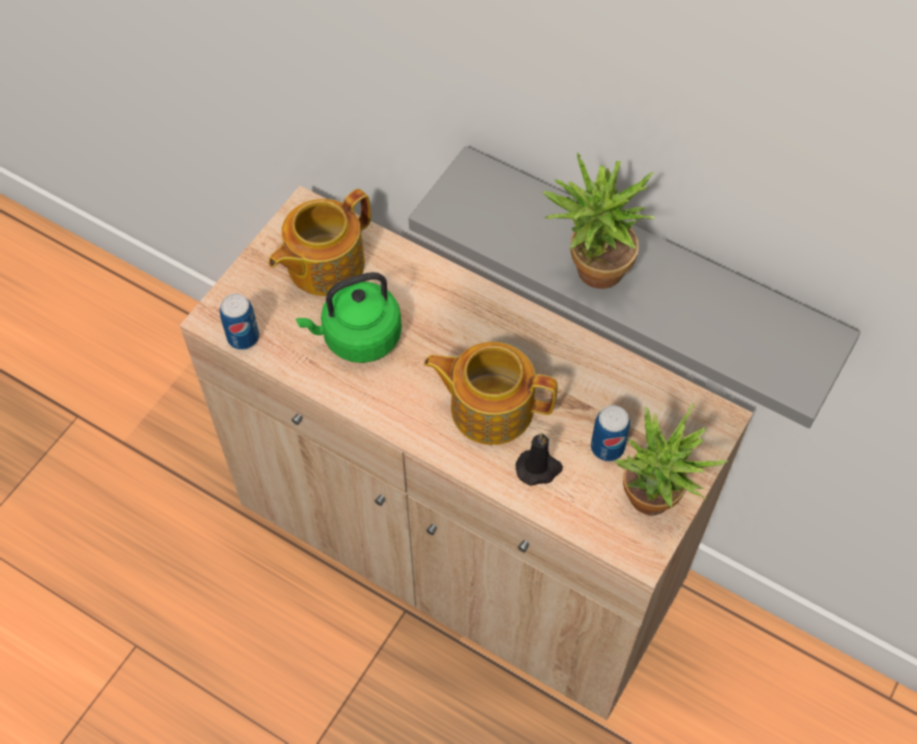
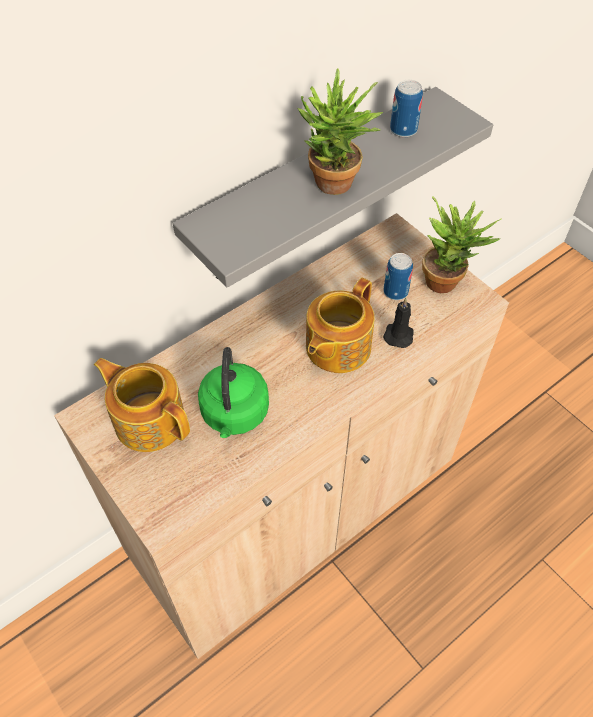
camera: 70 degrees left, 5 degrees down
(243, 337) = (192, 502): can -> can (403, 130)
(323, 265) = (149, 419): teapot -> teapot turned 150 degrees clockwise

